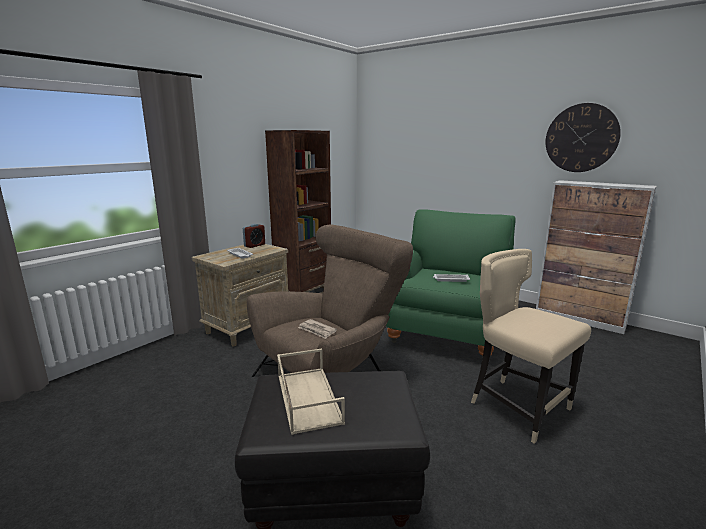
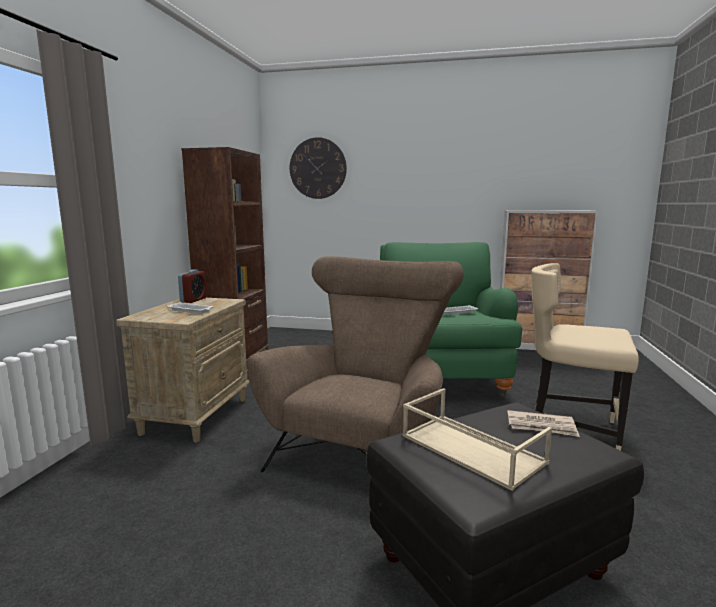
camera: 25 degrees left, 5 degrees down
(317, 330) = (362, 385): newspaper -> newspaper (541, 426)
(581, 138) = (521, 168): wall clock -> wall clock (318, 168)

